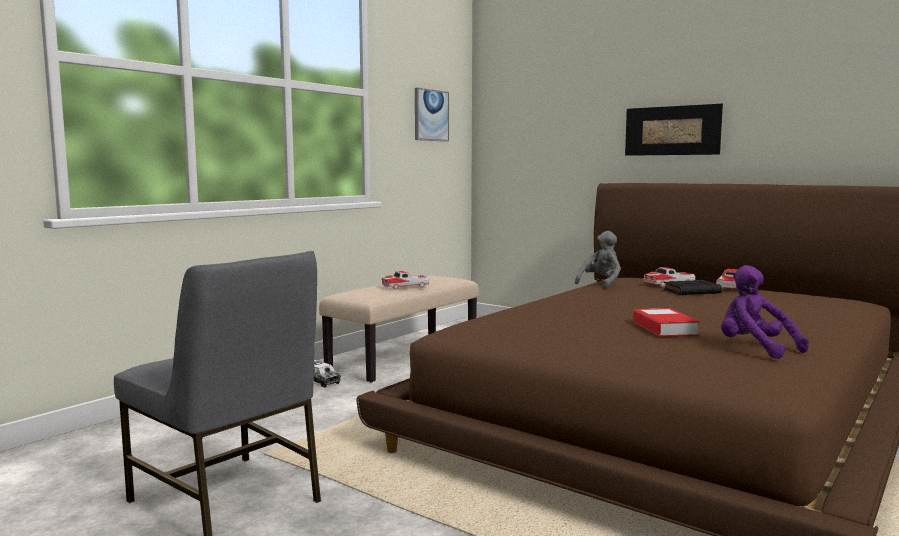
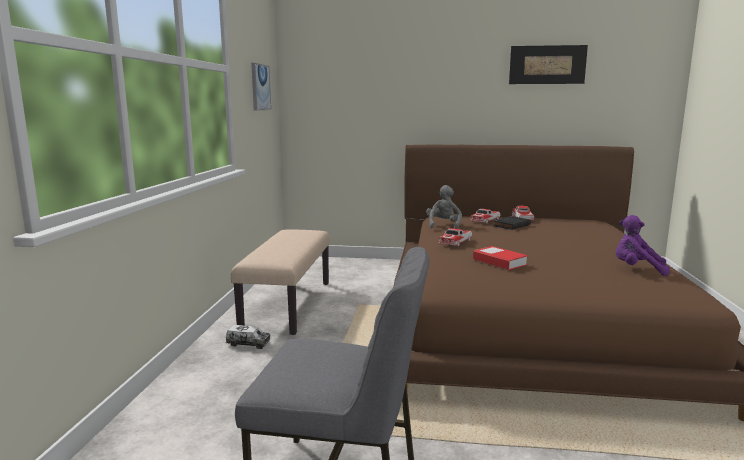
camera: 30 degrees left, 5 degrees up
(405, 287) = (292, 245): toy car -> toy car (455, 242)
(664, 328) = (565, 261): book -> book (499, 262)
(672, 130) = (455, 104): picture -> picture (547, 65)

